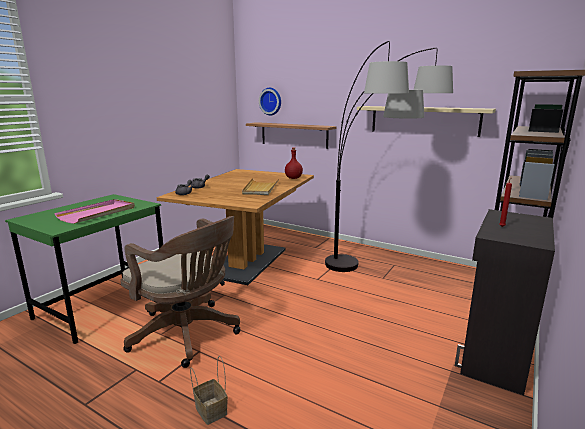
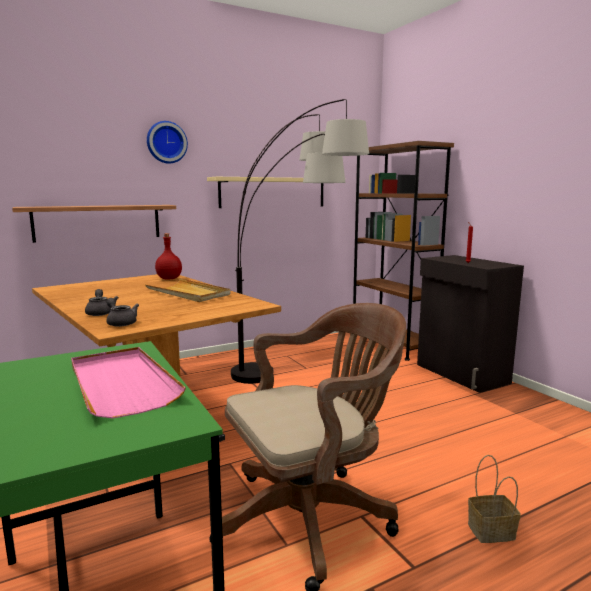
camera: 60 degrees left, 5 degrees down
(271, 101) = (45, 170): wall clock -> wall clock (166, 142)

